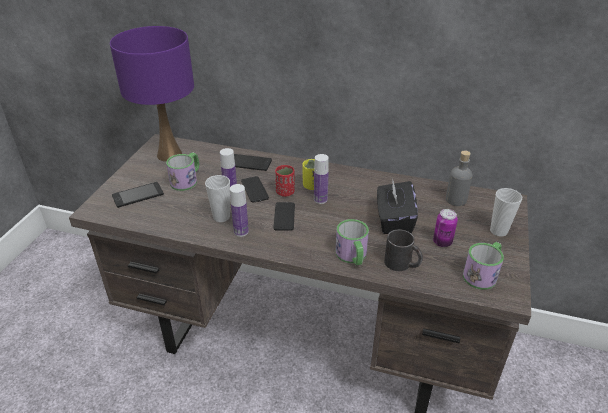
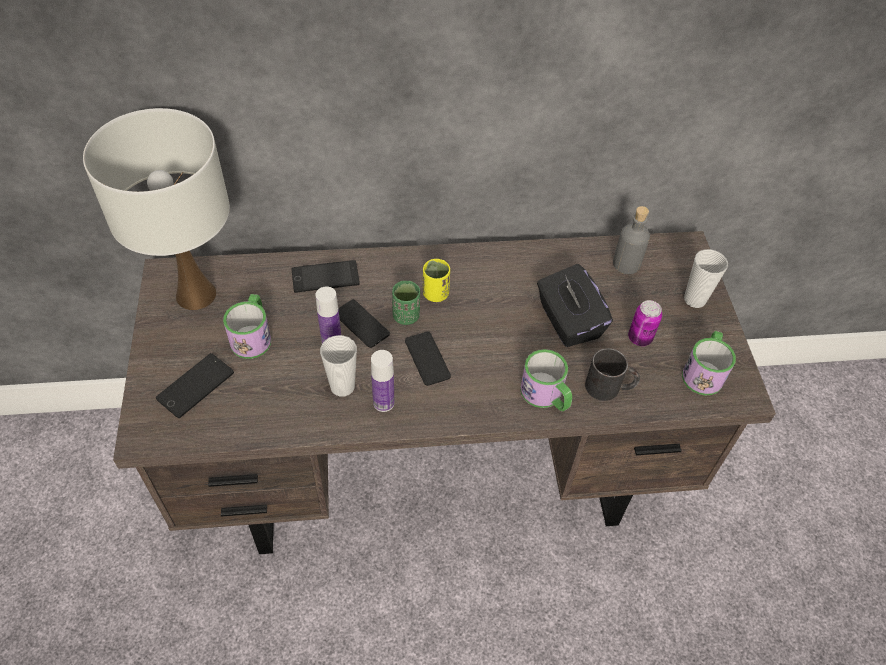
camera: 25 degrees left, 15 degrees up
(169, 154) = (195, 295): purple table lamp -> white table lamp
(285, 192) = (406, 316): red cup -> green cup
(320, 199) = (459, 314): bottle -> none

